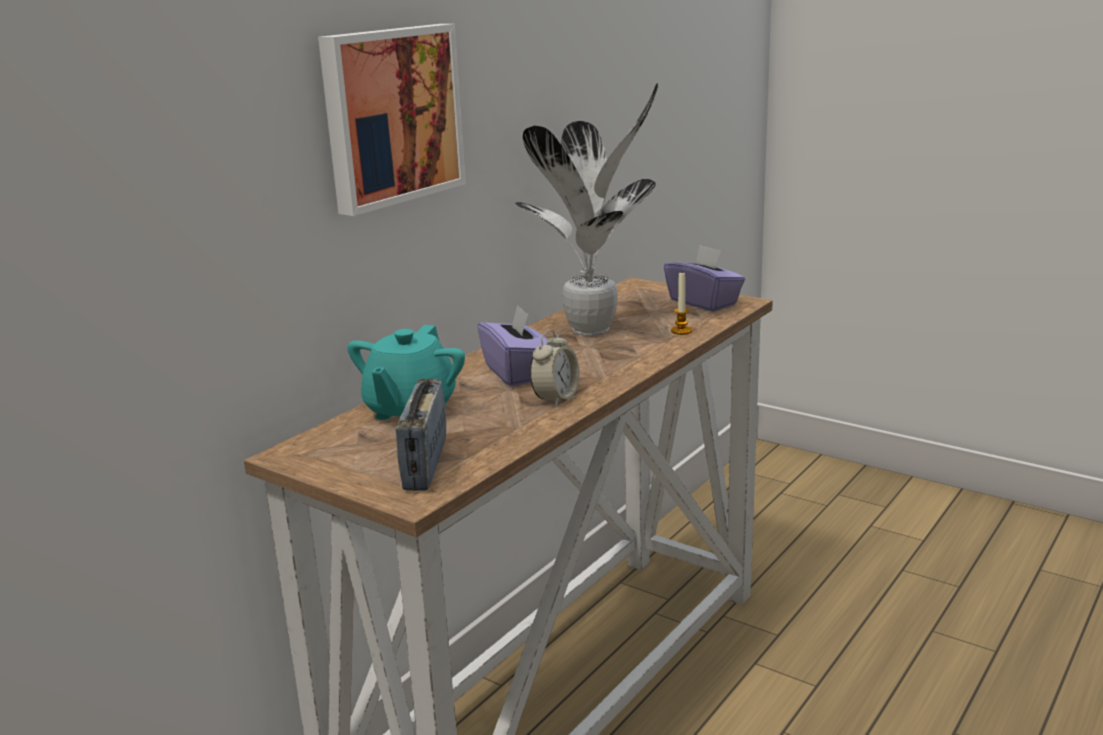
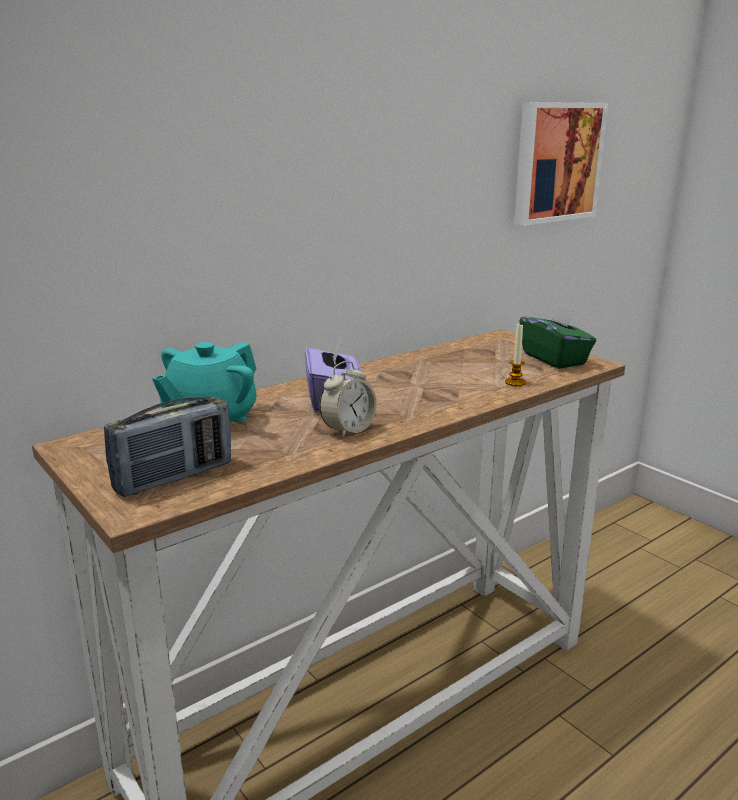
camera: 15 degrees right, 0 degrees up
(390, 115) = (230, 138): picture -> picture (555, 162)
(425, 465) = (174, 477): radio -> radio turned 150 degrees counterclockwise
(595, 330) = (434, 371): potted plant -> none
(704, 302) = (554, 359): purple tissue box -> green tissue box

